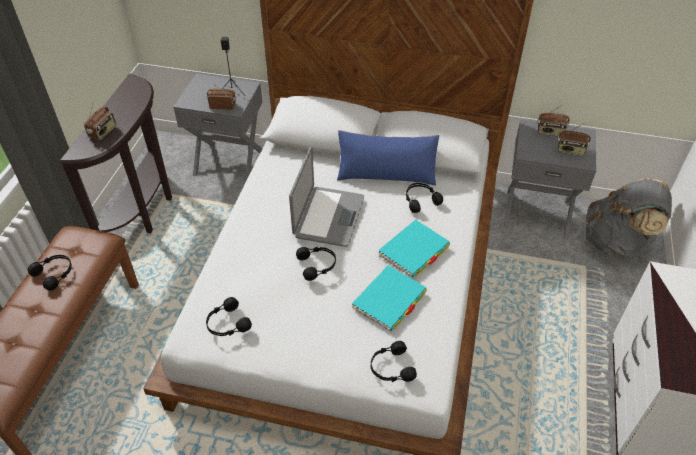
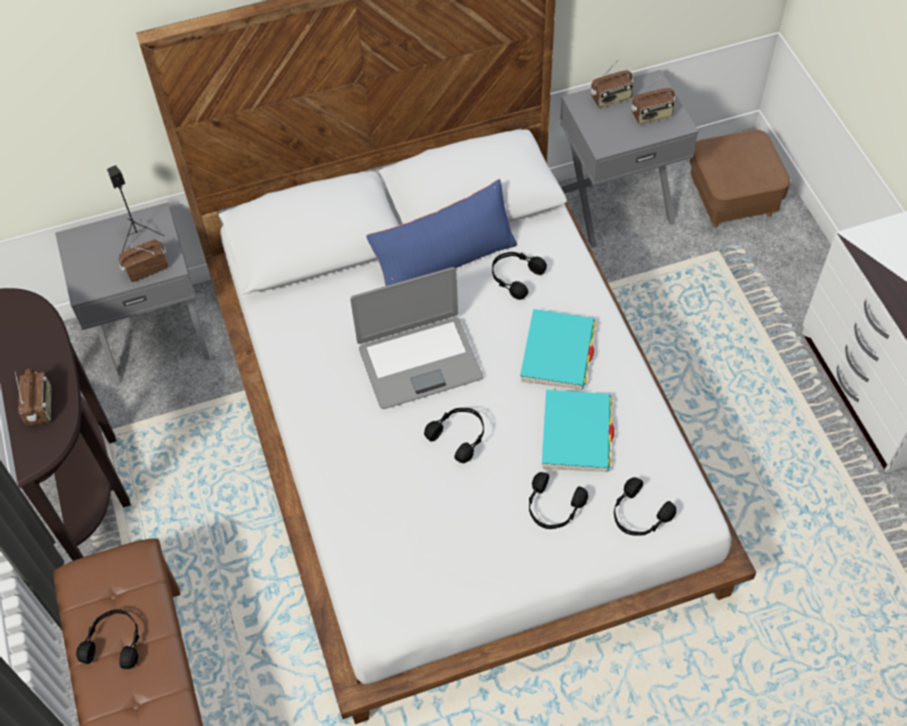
camera: 30 degrees left, 10 degrees up
(227, 324) = (412, 574): black headphones -> black headphones (553, 508)
(328, 217) = (419, 361): laptop -> laptop turned 90 degrees clockwise
(616, 242) = (732, 199): grey backpack -> brown ottoman

